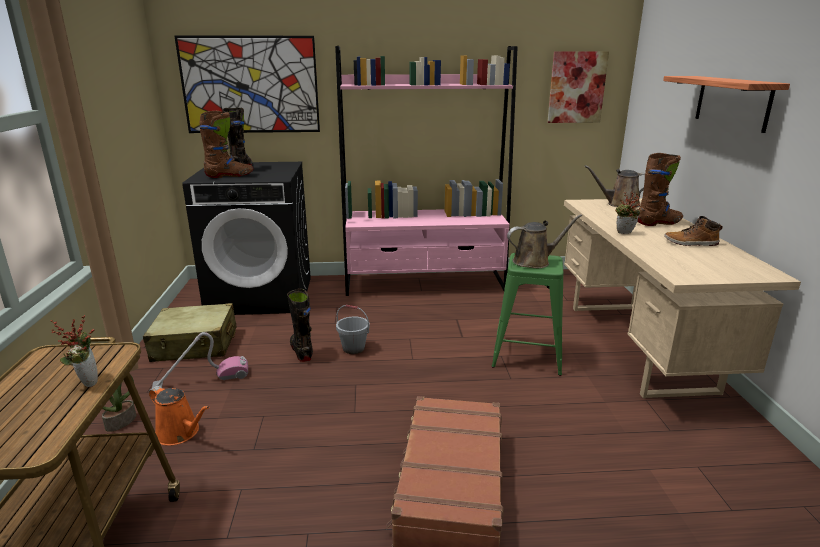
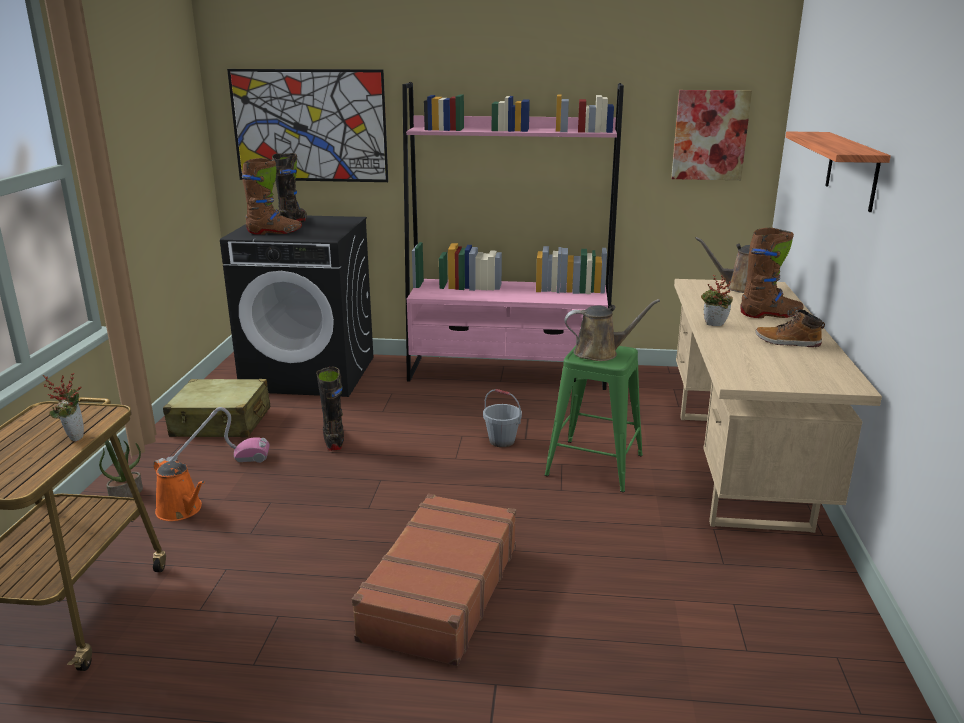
camera: 10 degrees right, 0 degrees up
(353, 348) = (392, 441): grey bucket -> grey bucket (501, 441)

